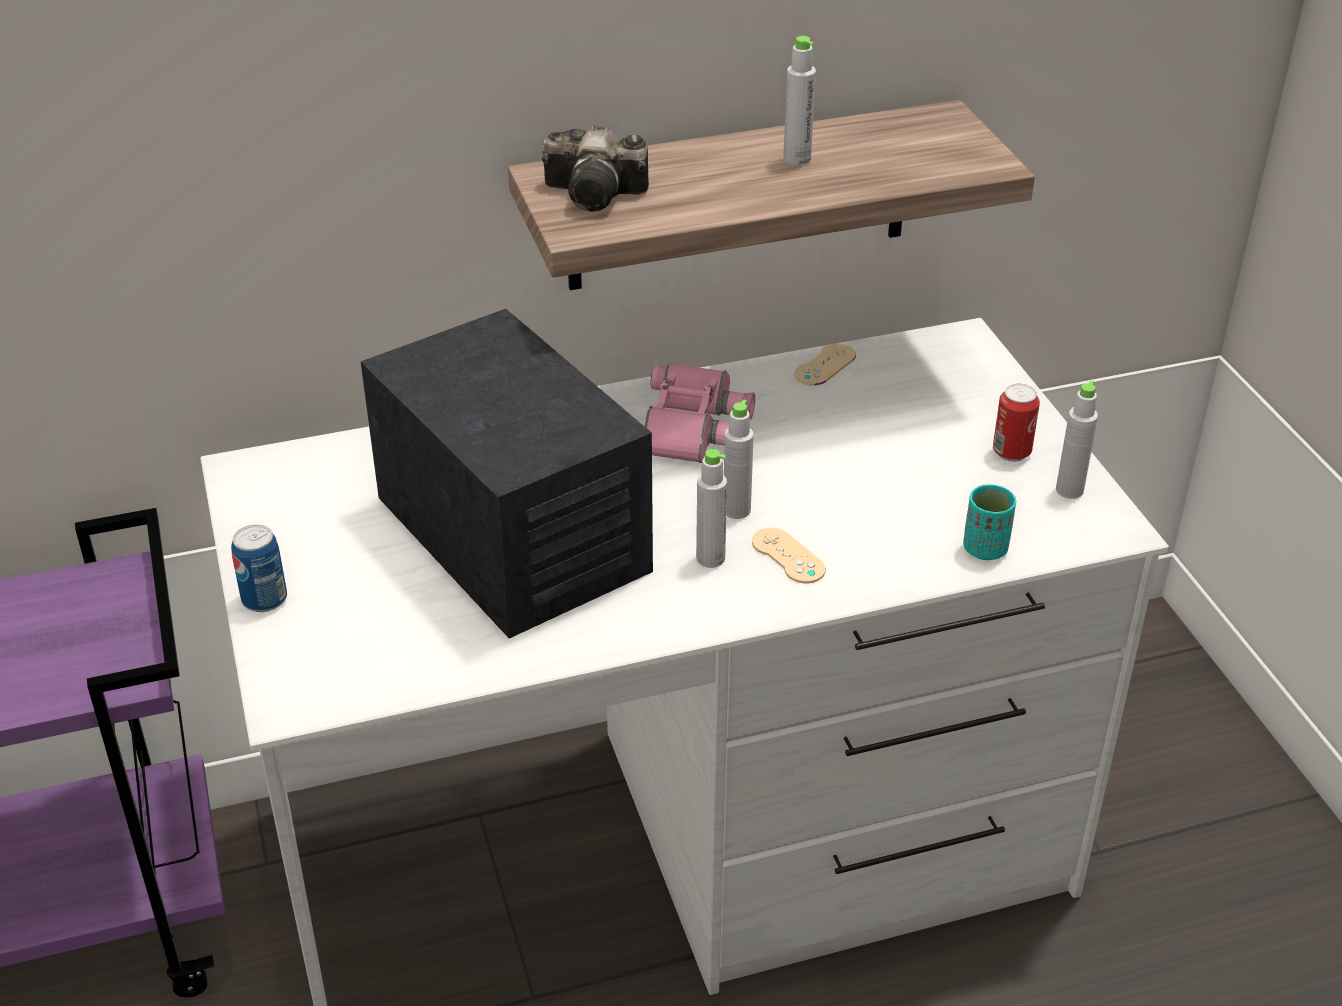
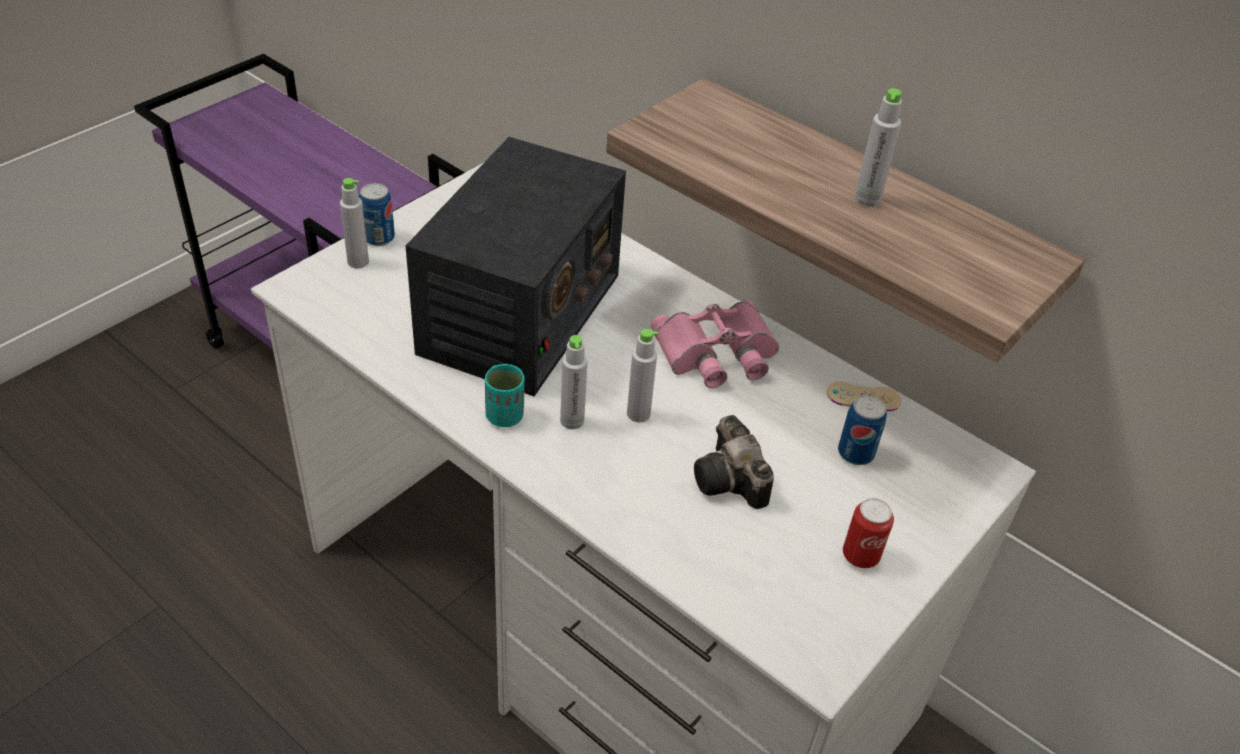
camera: 55 degrees right, 5 degrees up
(599, 194) = (706, 125): camera -> camera (731, 482)
(788, 556) = (608, 462): beige game controller -> none
(891, 401) = (855, 453): none -> can
(985, 549) = (714, 582): turquoise cup -> turquoise cup (504, 416)
(1069, 490) = (844, 615): grey bottle -> grey bottle (358, 262)

